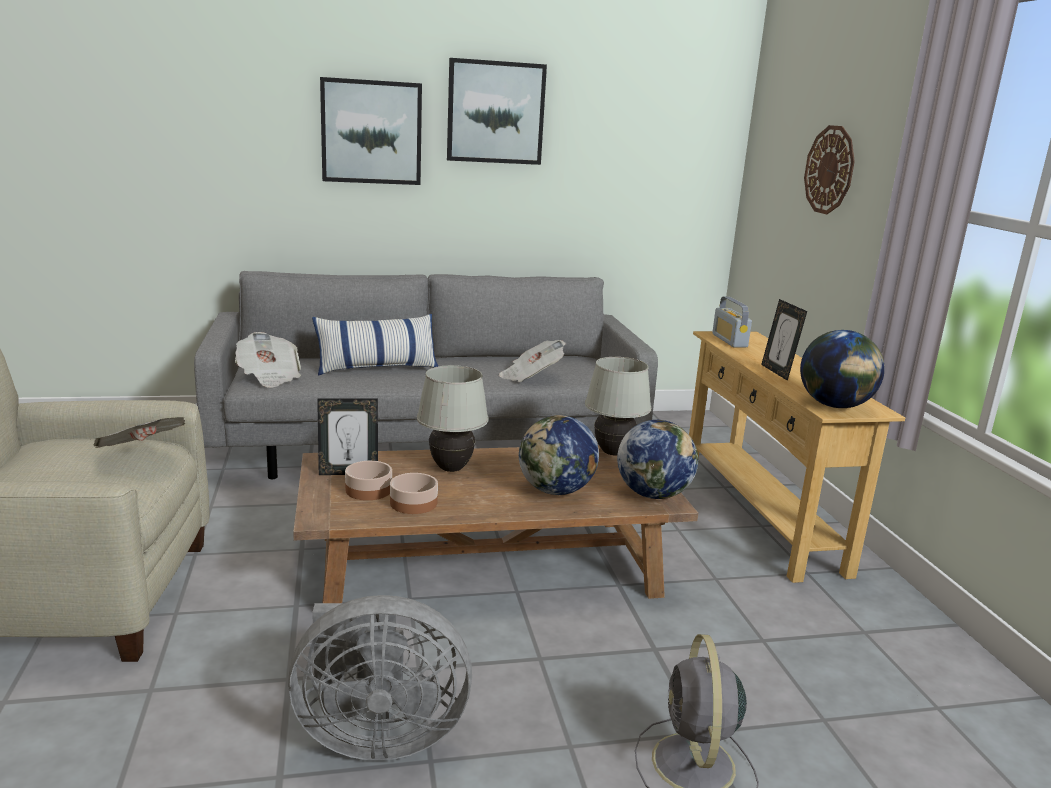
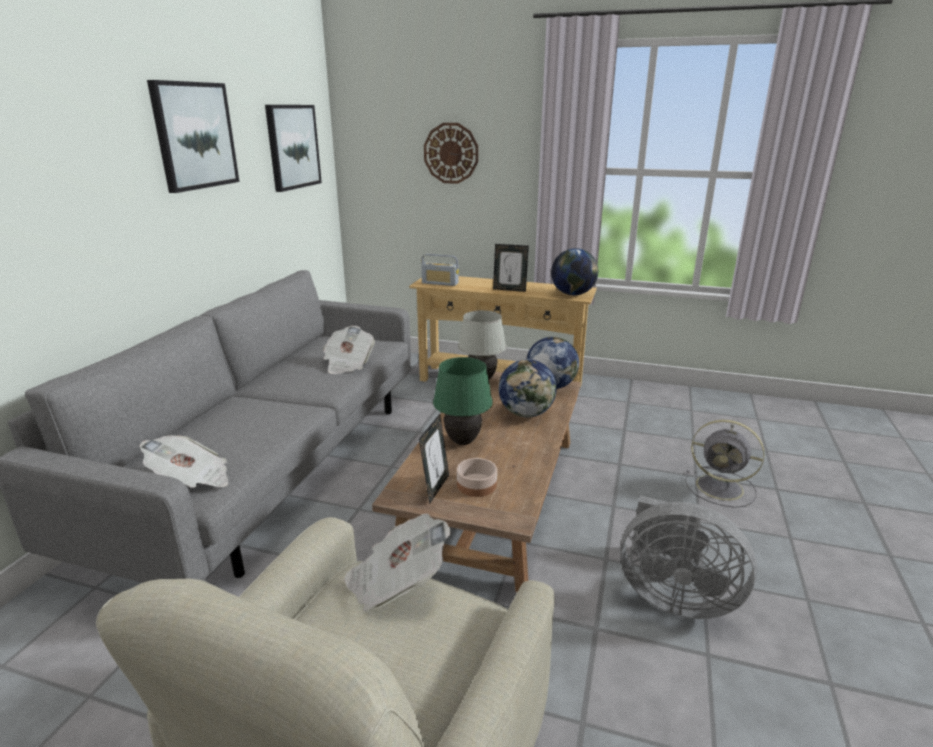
camera: 60 degrees left, 5 degrees up
(371, 132) = (96, 175): picture -> picture (292, 147)
(376, 735) = (673, 596): grey fan -> grey fan turned 90 degrees clockwise
(377, 368) = (241, 418): pillow -> none
(413, 503) = (512, 470): bowl -> none
(451, 468) = (462, 441): white table lamp -> green table lamp

